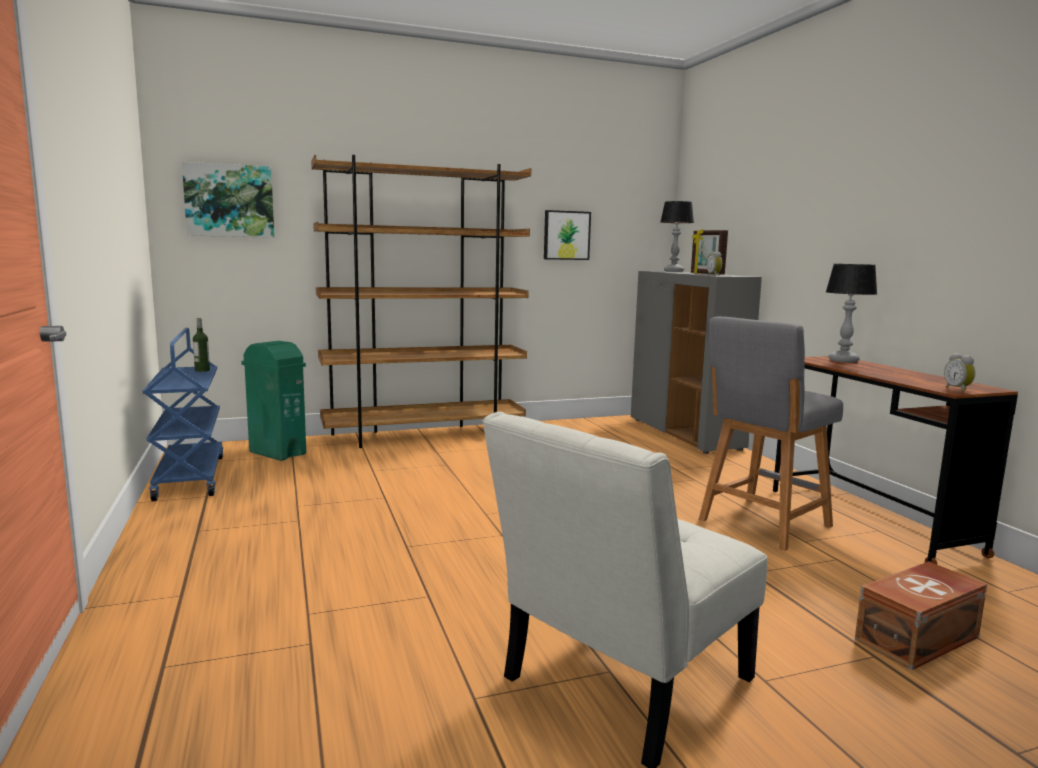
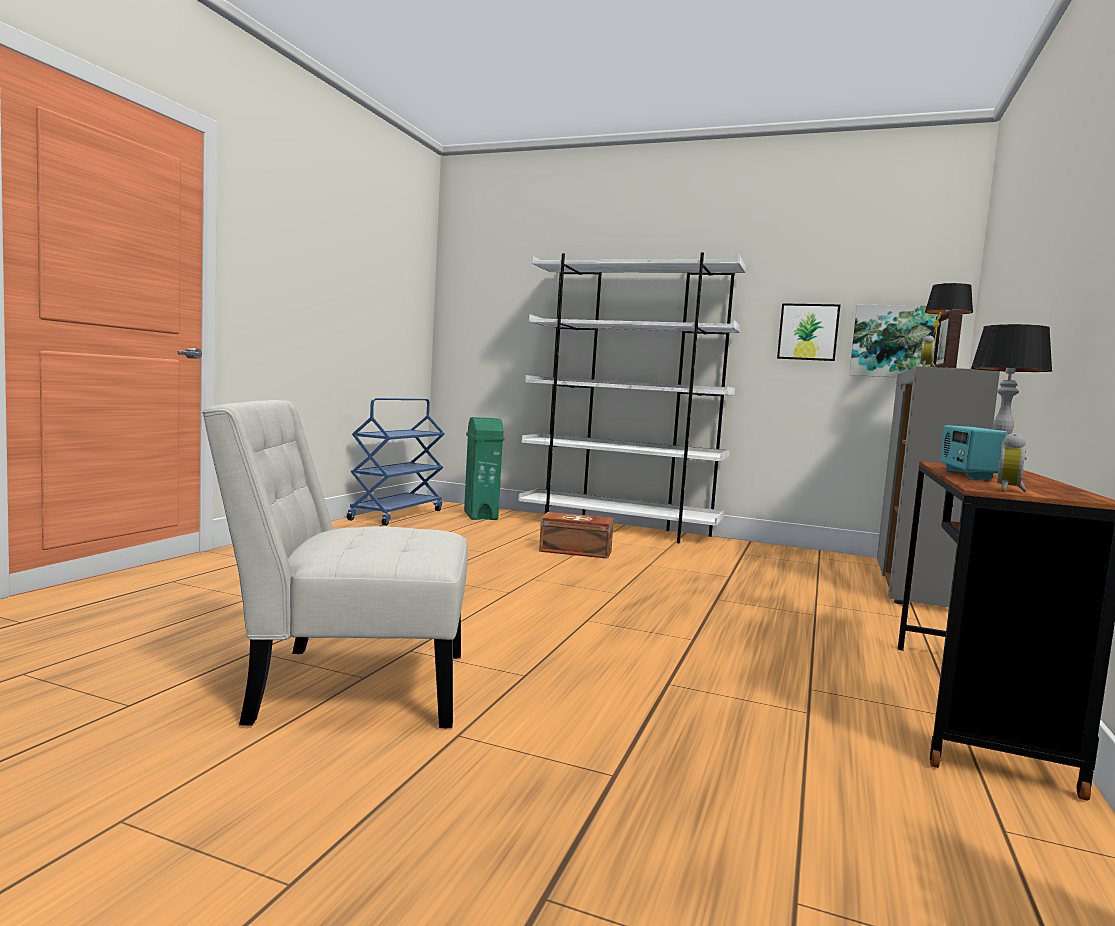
camera: 40 degrees right, 5 degrees down
(202, 370) = (424, 432): bottle -> none
(229, 201) = (488, 302): picture -> picture (897, 341)
(424, 435) = (618, 529): brown bookcase -> white bookcase
(761, 524) = (792, 662): grey stool -> none
(875, 373) = (966, 475): none -> radio
(919, 639) = (712, 793): brown storage box -> brown storage box (576, 551)

